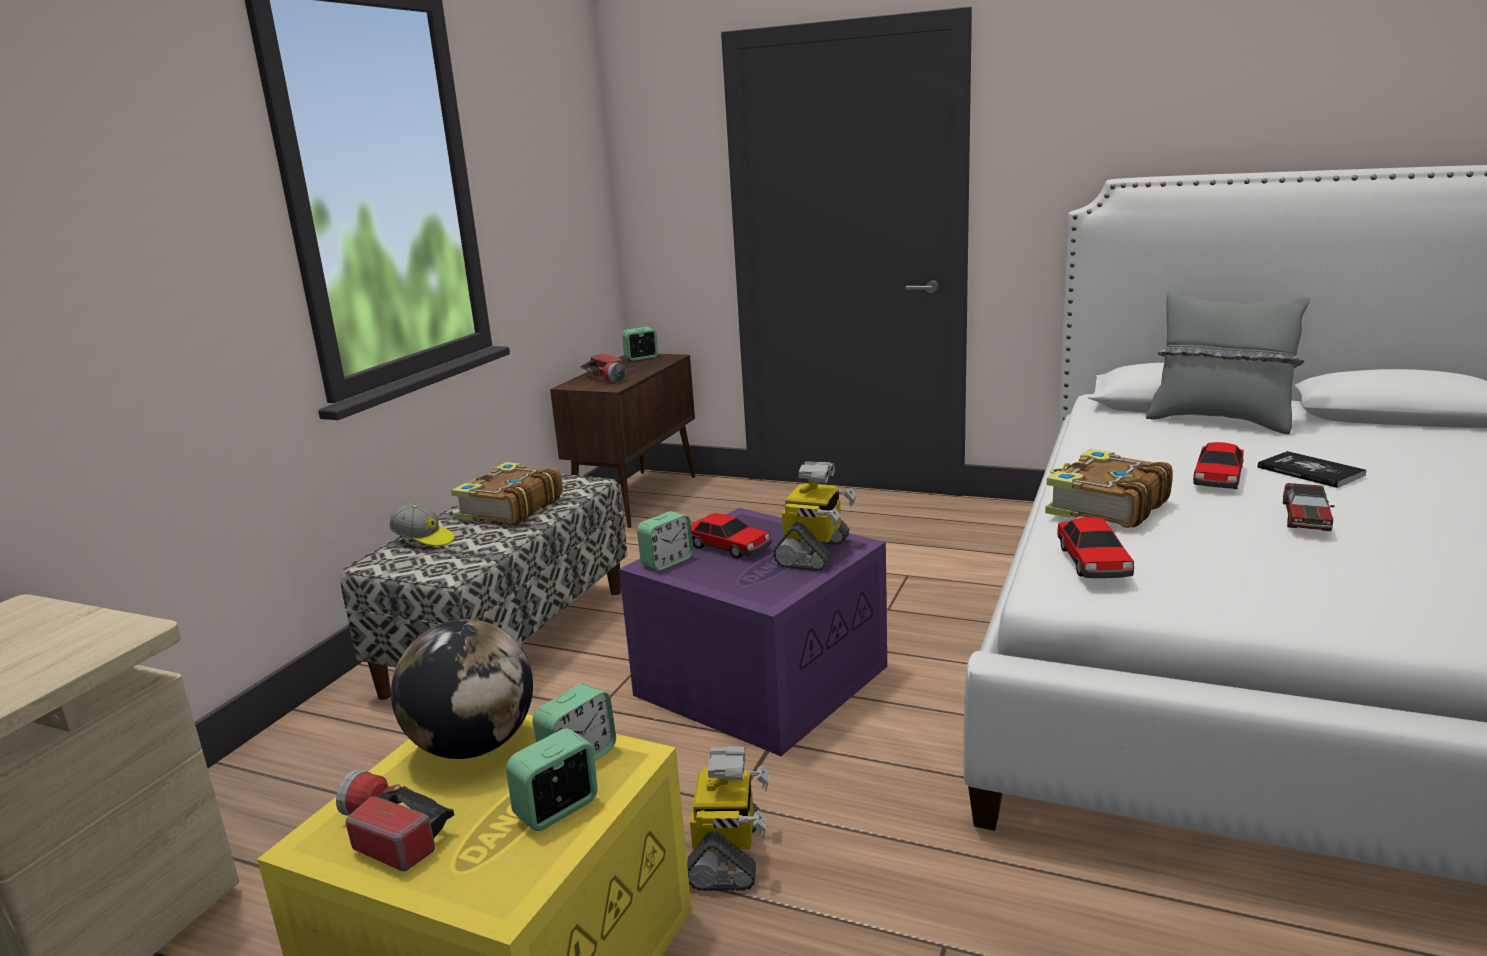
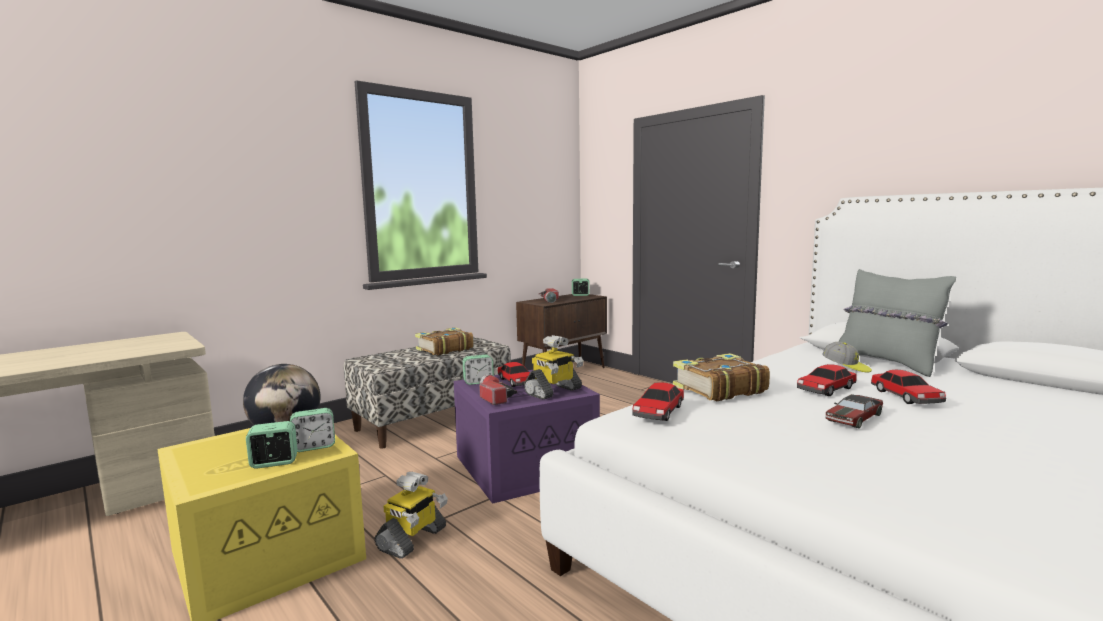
camera: 25 degrees right, 10 degrees down
(389, 833) = (207, 453): flashlight -> flashlight (494, 397)
(424, 539) = (392, 354): cap -> cap (846, 367)
(1310, 471) = (906, 397): book -> toy car

